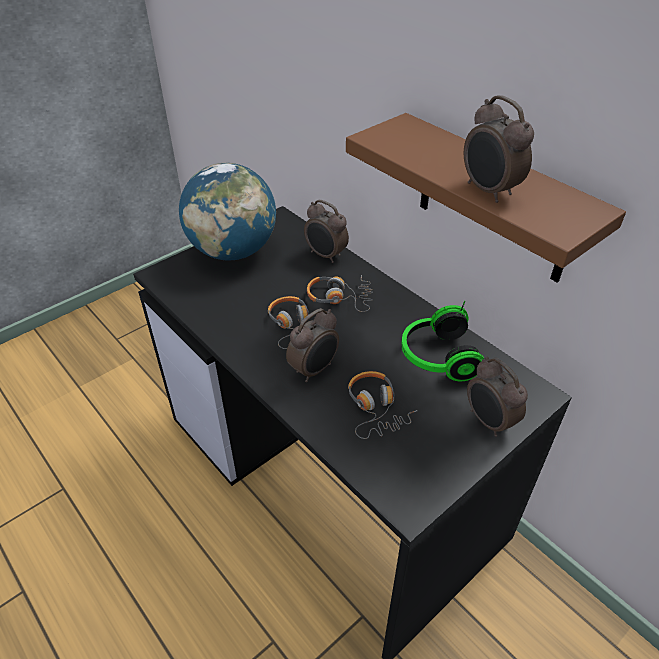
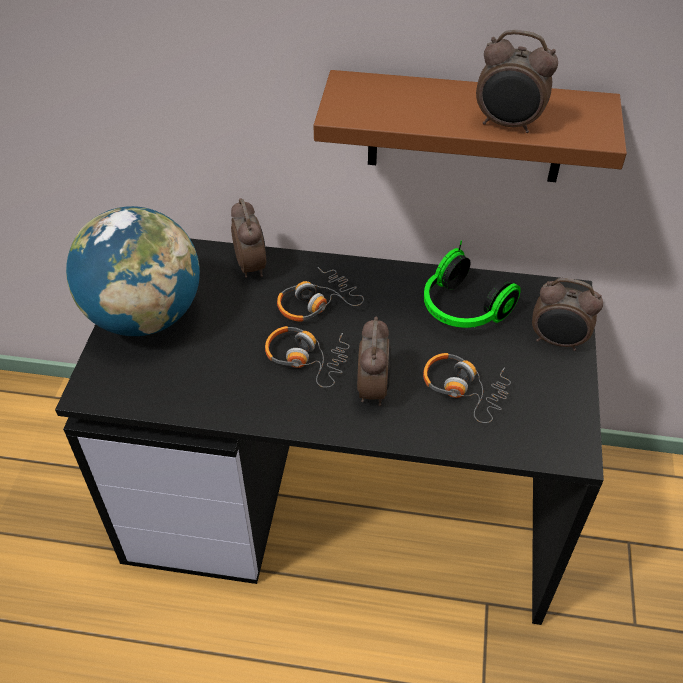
camera: 40 degrees left, 5 degrees up
(325, 255) = (252, 266): alarm clock -> alarm clock turned 105 degrees counterclockwise

